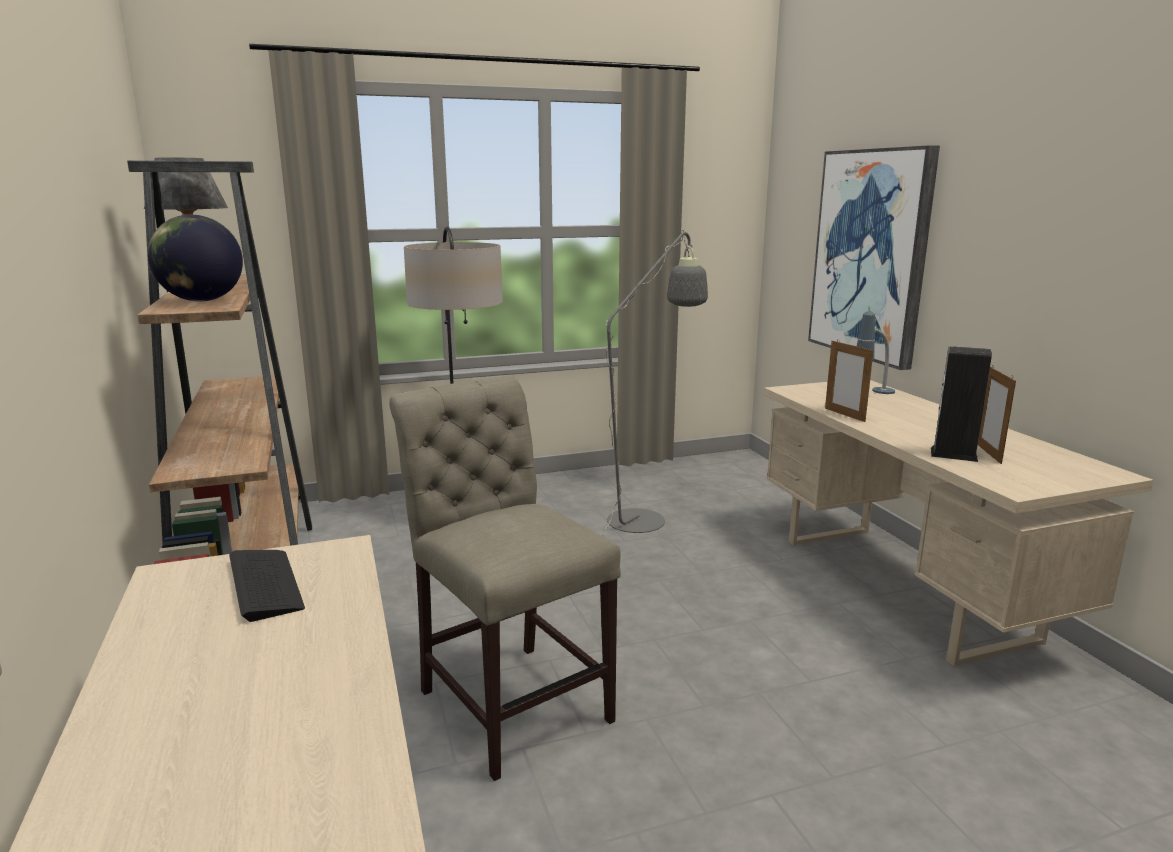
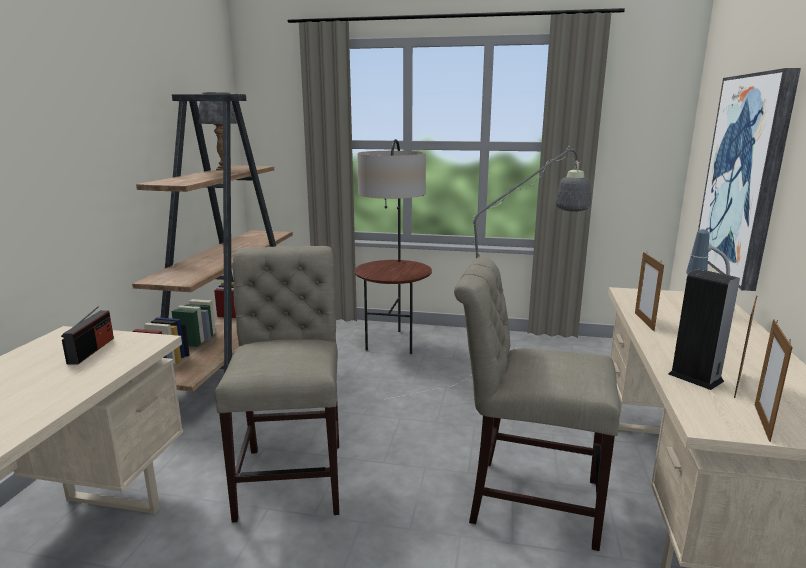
camera: 30 degrees right, 0 degrees up
(202, 300) = (189, 179): globe -> none
(265, 584) = (91, 350): keyboard -> radio
(781, 635) = (526, 498): none -> beige chair
(1044, 477) = (762, 422): none -> picture frame

